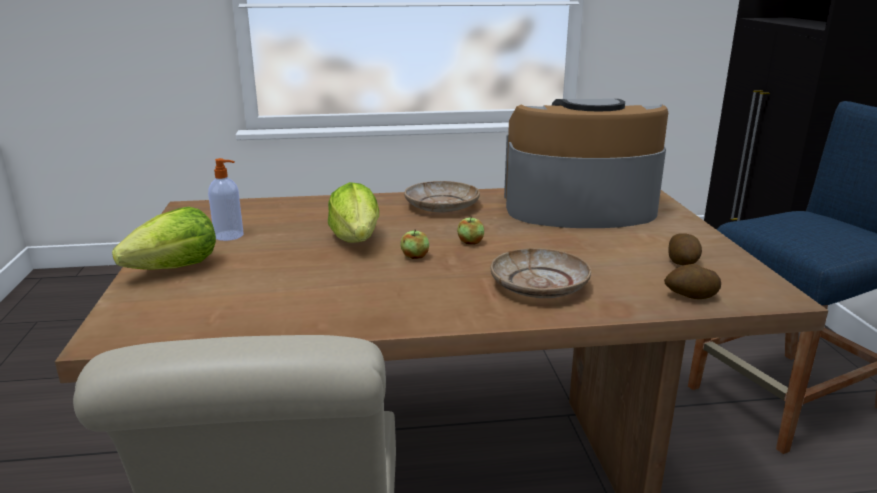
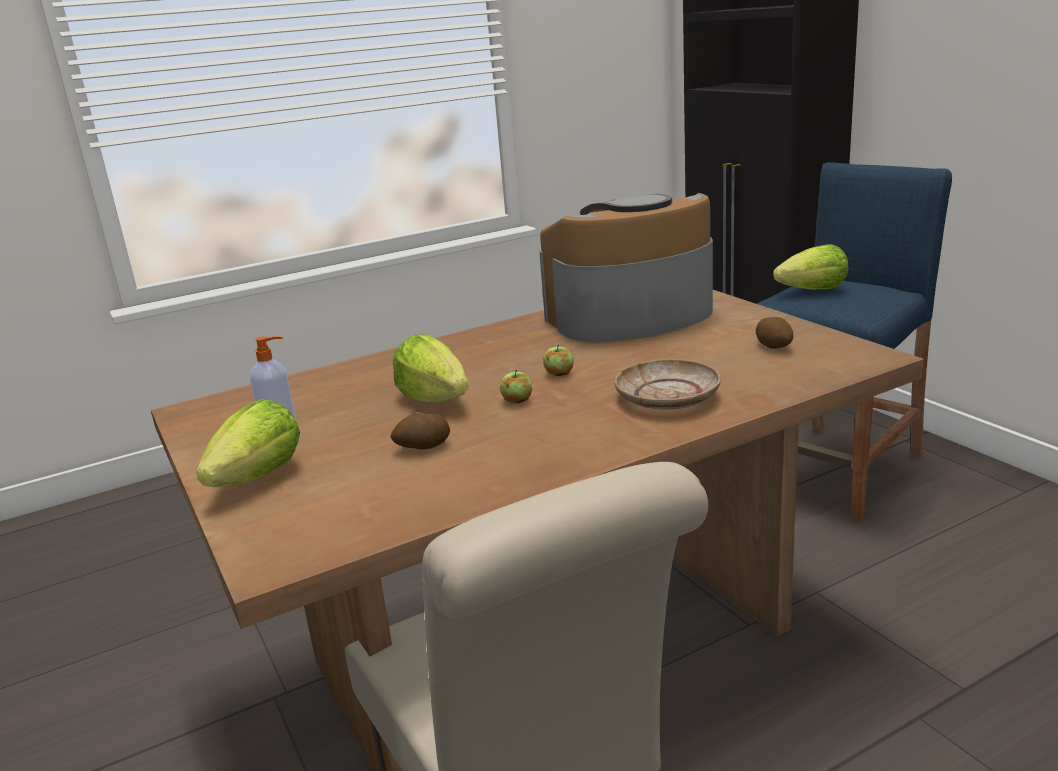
camera: 20 degrees left, 0 degrees up
(441, 206) = (488, 344): beige plate -> none
(690, 296) = (807, 374): potato -> potato (422, 447)
(791, 222) = (813, 290): none -> lettuce

